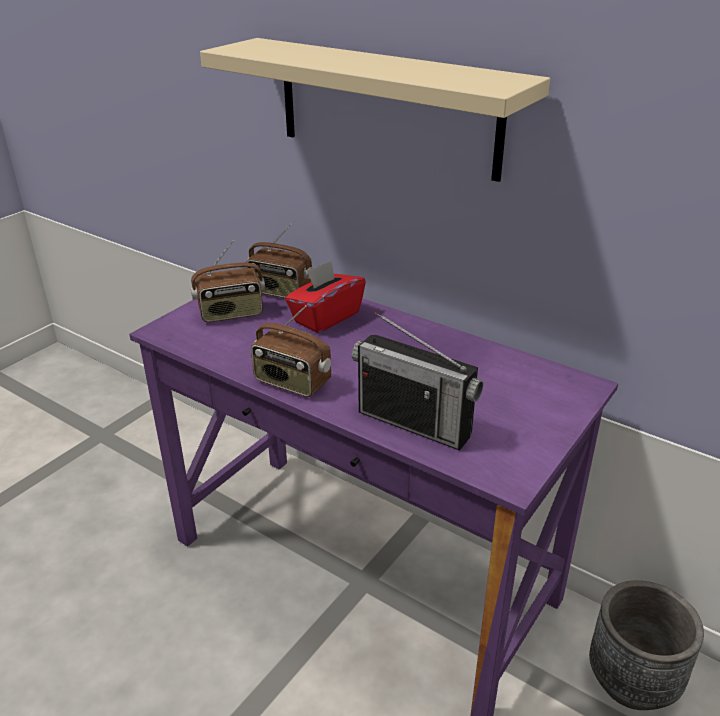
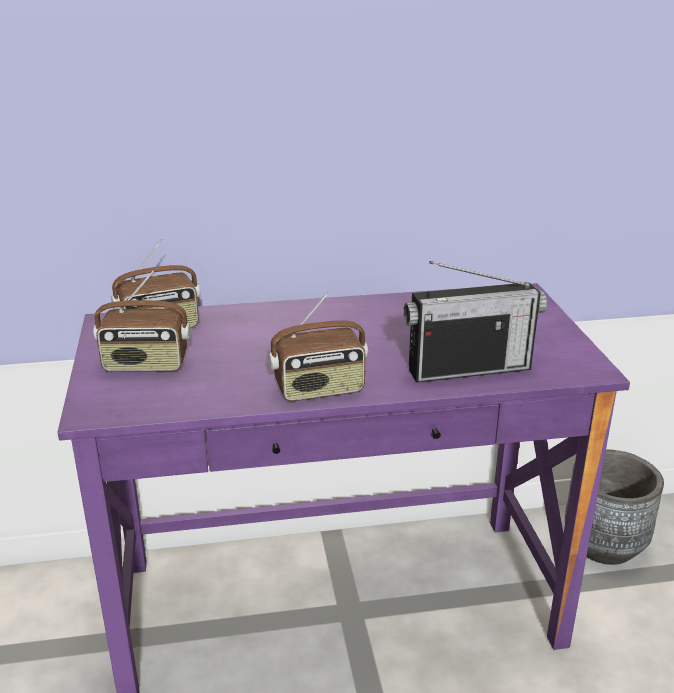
camera: 45 degrees left, 5 degrees down
(231, 314) = (145, 365): radio -> radio turned 60 degrees clockwise
(326, 317) = (248, 329): red tissue box -> none
(386, 107) = (261, 75): beige shelf -> none

